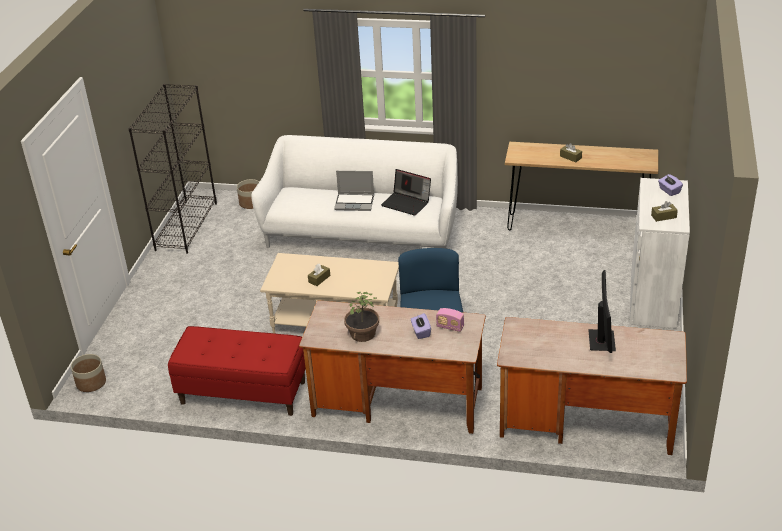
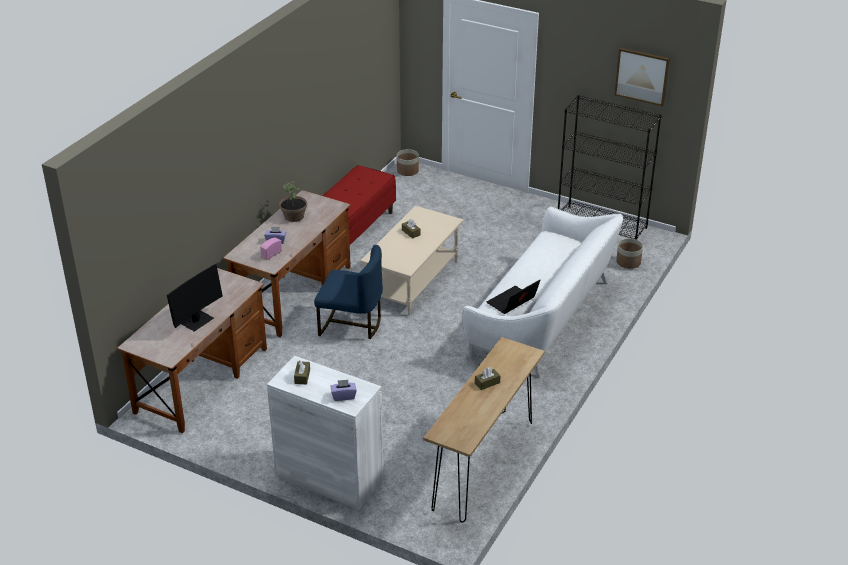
camera: 105 degrees right, 0 degrees up
(142, 63) = (642, 76): none -> picture
(355, 202) = (529, 273): laptop -> none
(601, 341) = (196, 321): monitor -> monitor turned 75 degrees counterclockwise

